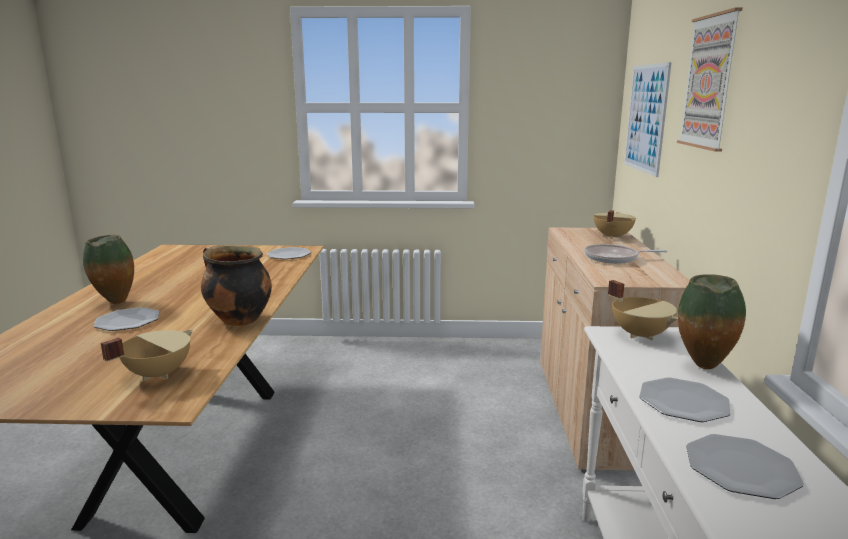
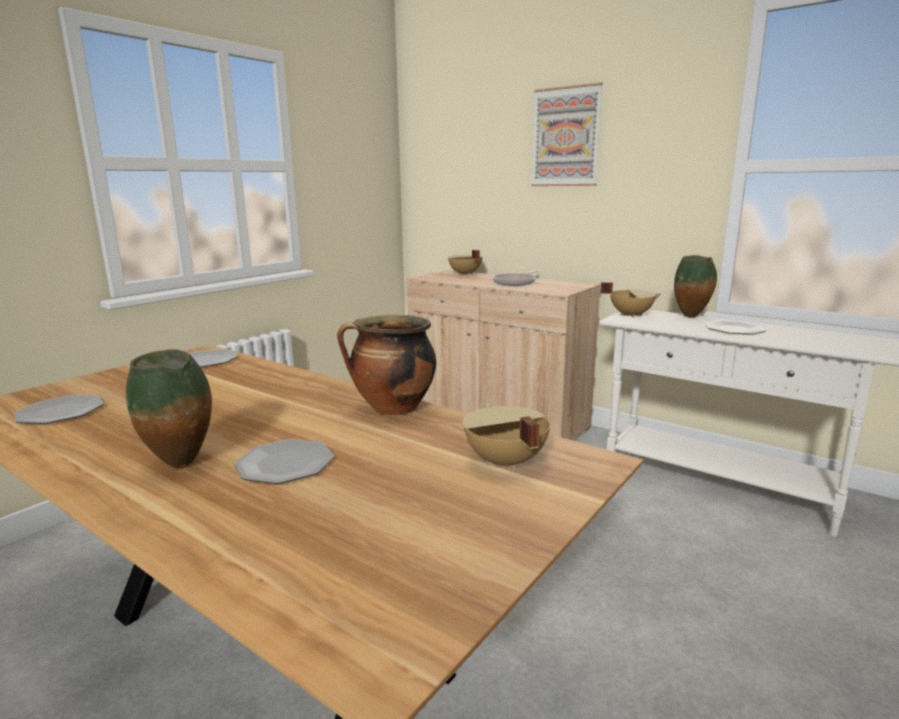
camera: 55 degrees left, 0 degrees up
(646, 118) = (460, 173): picture -> none
(740, 468) = (814, 339): plate -> plate (60, 412)

